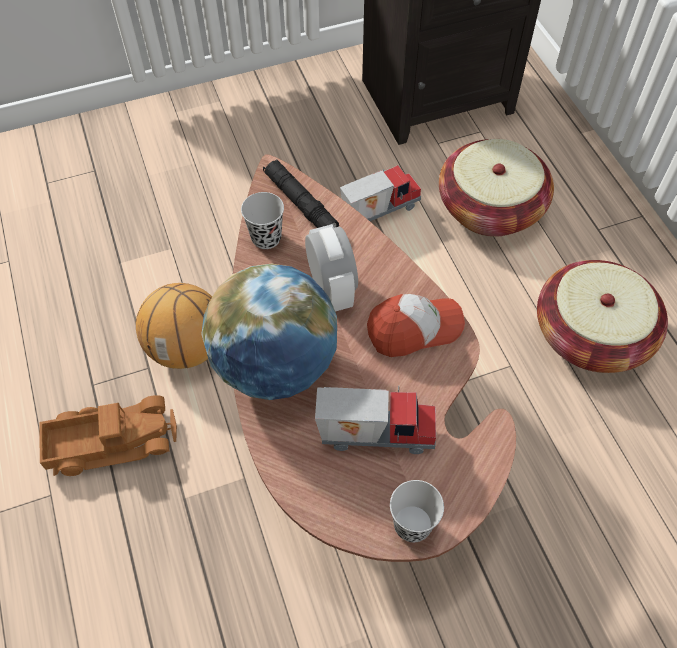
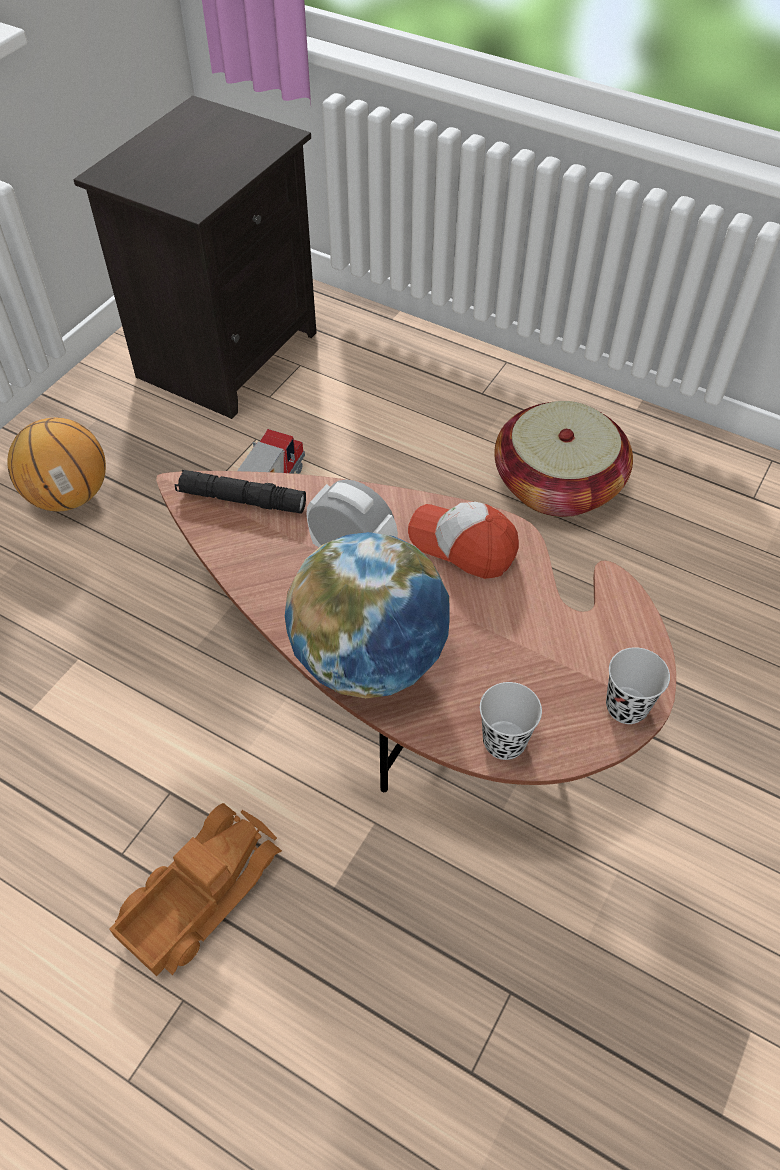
camera: 40 degrees left, 5 degrees down
(187, 347) = (194, 742): basketball -> basketball (69, 495)
(266, 238) = (240, 552): black cup -> black cup (504, 741)
(375, 432) = (519, 654): toy truck -> none
(414, 329) = (463, 545): cap -> cap turned 90 degrees counterclockwise
(490, 208) = (373, 428): basket -> none

